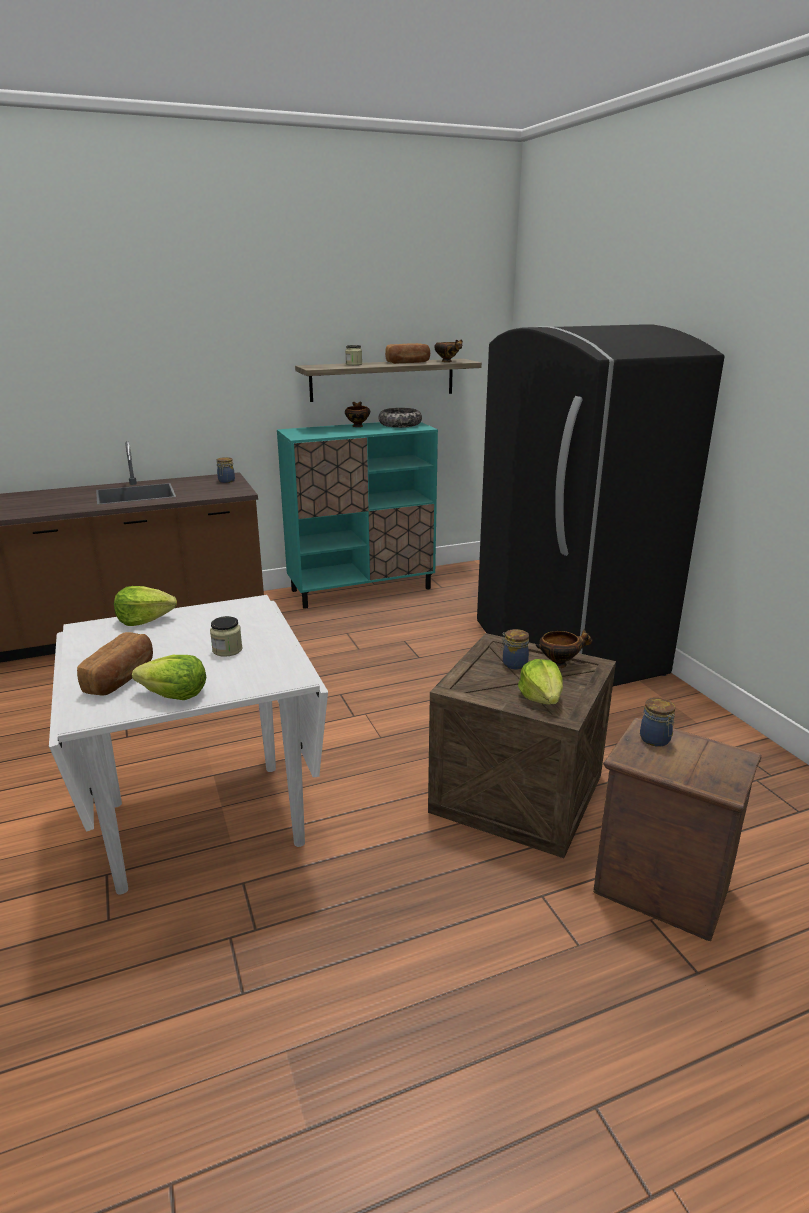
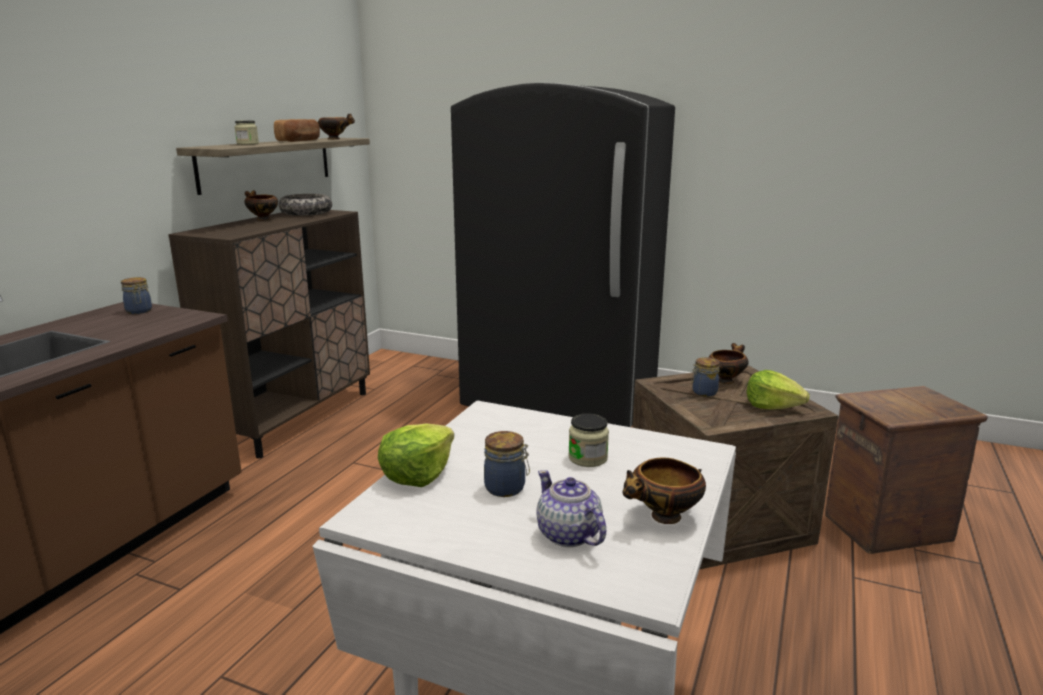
camera: 45 degrees left, 5 degrees down
(121, 678) = (568, 535): bread -> teapot
(174, 695) = (663, 518): lettuce -> bowl
(362, 589) = (295, 417): turquoise cabinet -> brown cabinet
(655, 740) = (877, 401): jar -> jar (506, 488)

